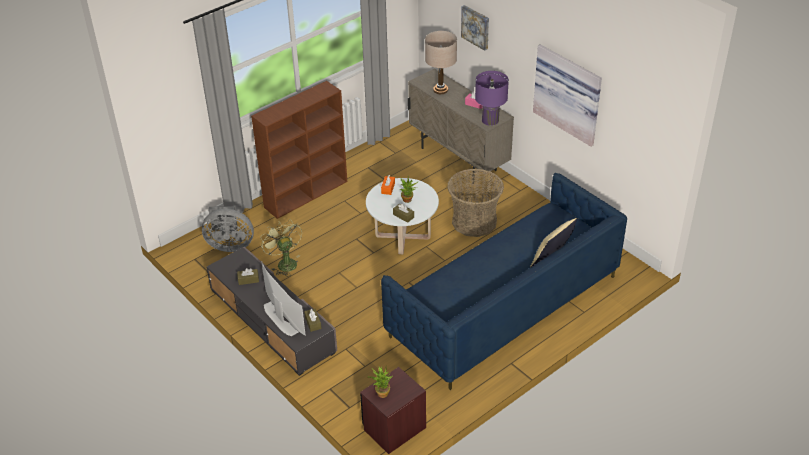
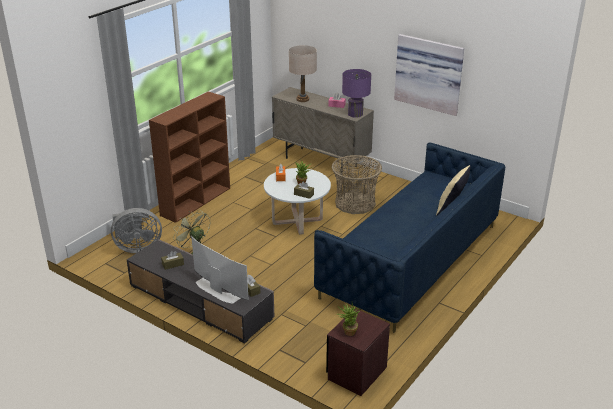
camera: 15 degrees left, 10 degrees down
(476, 27) = (332, 36): picture -> none

